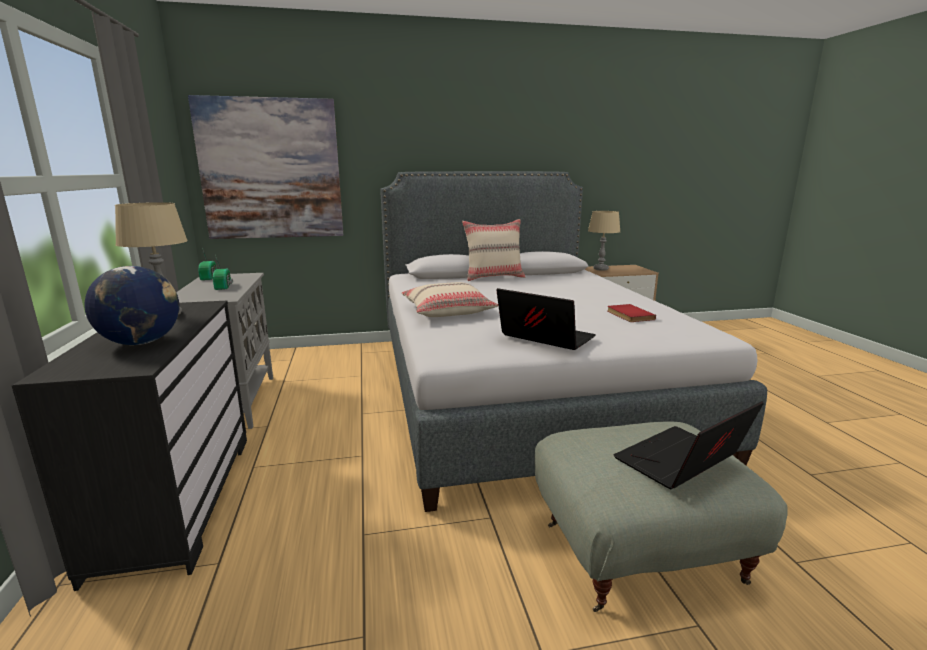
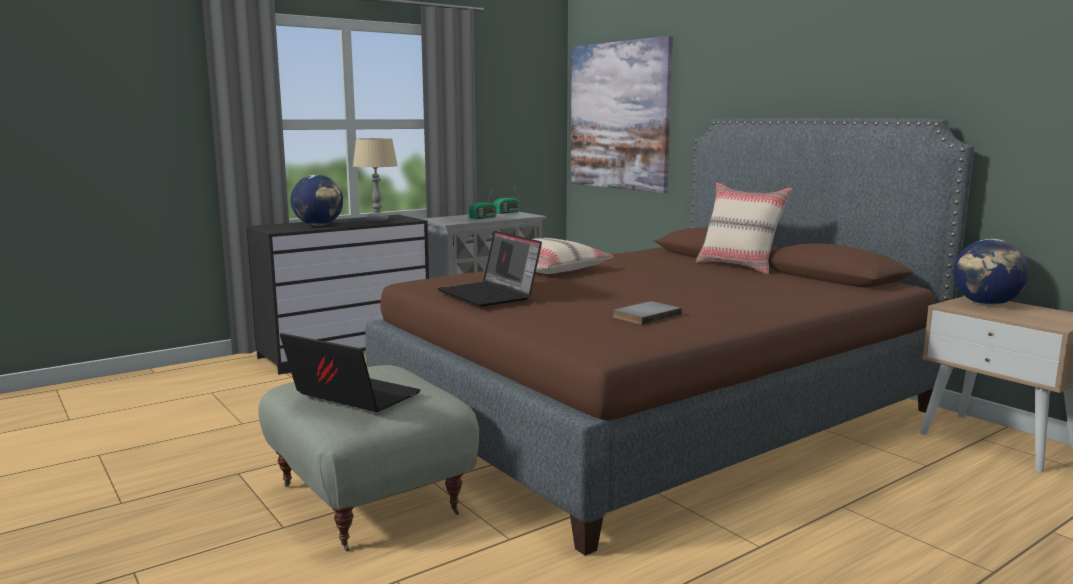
camera: 65 degrees right, 5 degrees down
(520, 390) = (658, 412): grey bed -> brown bed
(544, 338) = (490, 295): laptop -> laptop turned 135 degrees clockwise
(600, 269) = (986, 304): beige table lamp -> globe
(628, 315) = (644, 315): red book -> grey book

